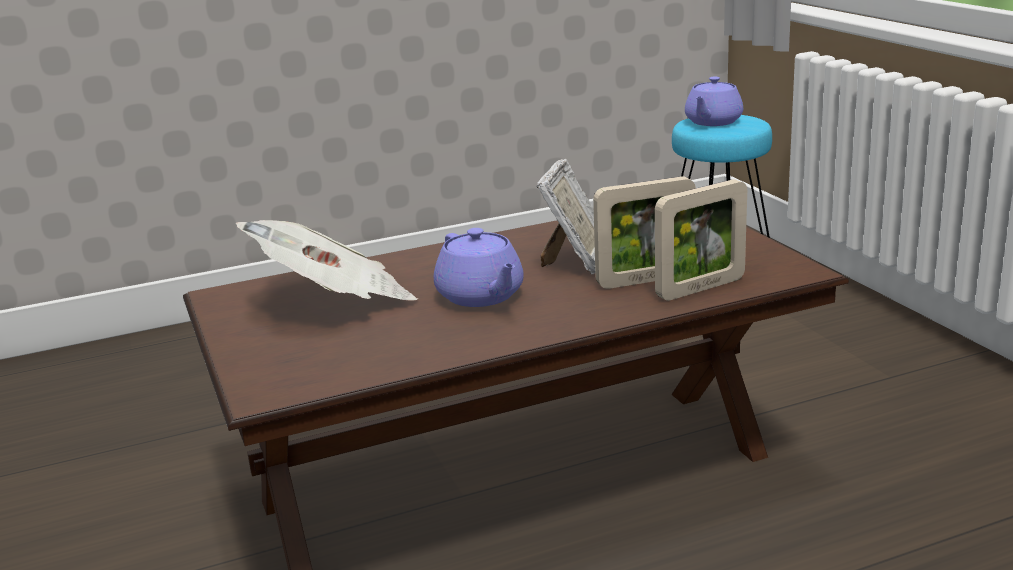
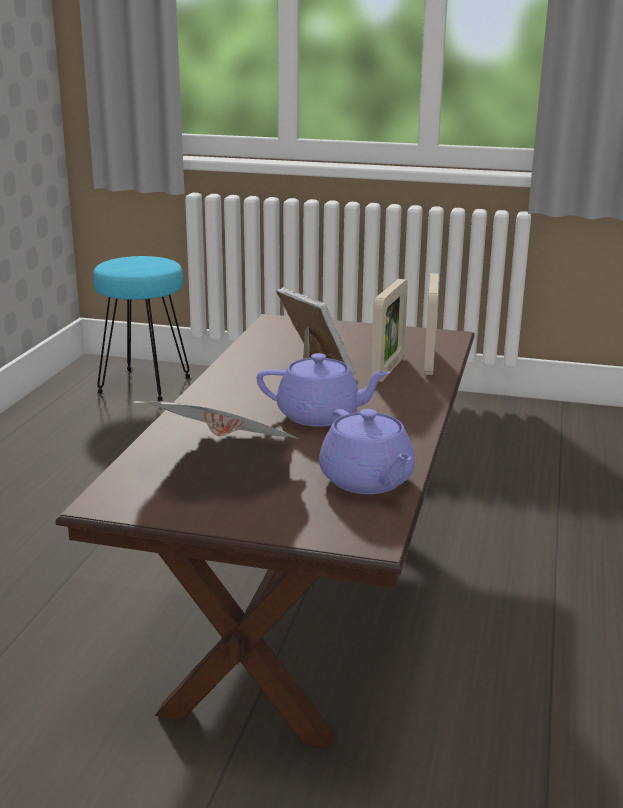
camera: 55 degrees left, 0 degrees up
(712, 122) = (130, 264): purple teapot -> purple teapot (367, 481)

